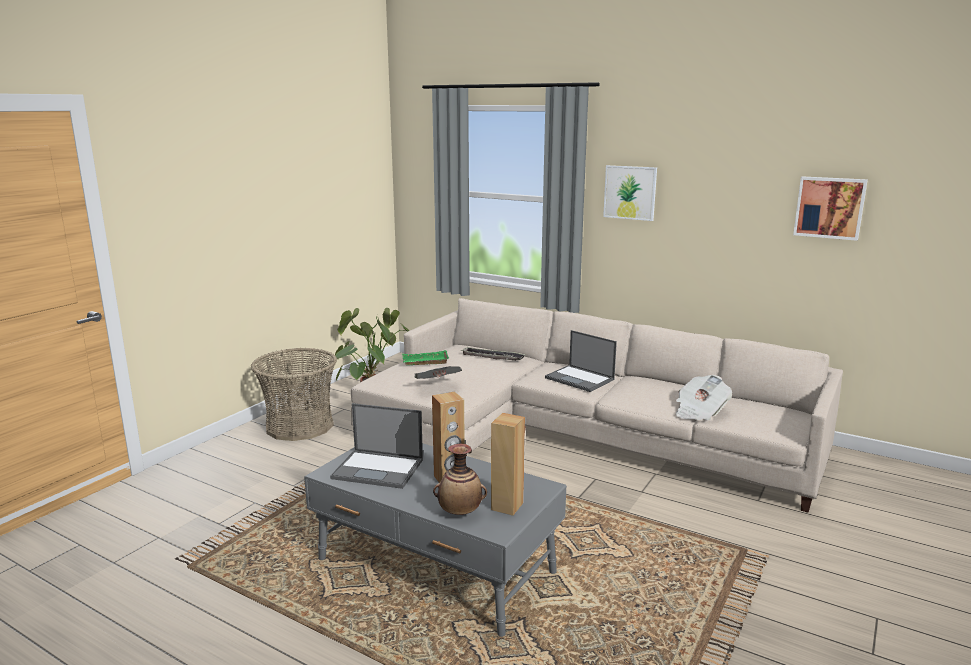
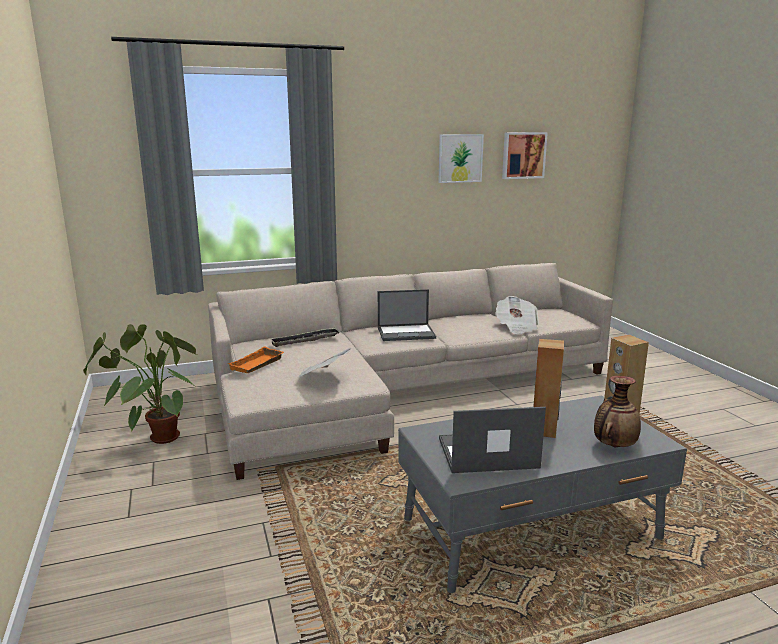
camera: 50 degrees left, 0 degrees up
(300, 426) = (137, 502): basket -> none
(379, 469) = (486, 453): laptop -> laptop turned 150 degrees counterclockwise
(424, 362) = (257, 365): green tray -> orange tray
(630, 192) = (371, 156): picture -> picture (460, 158)

